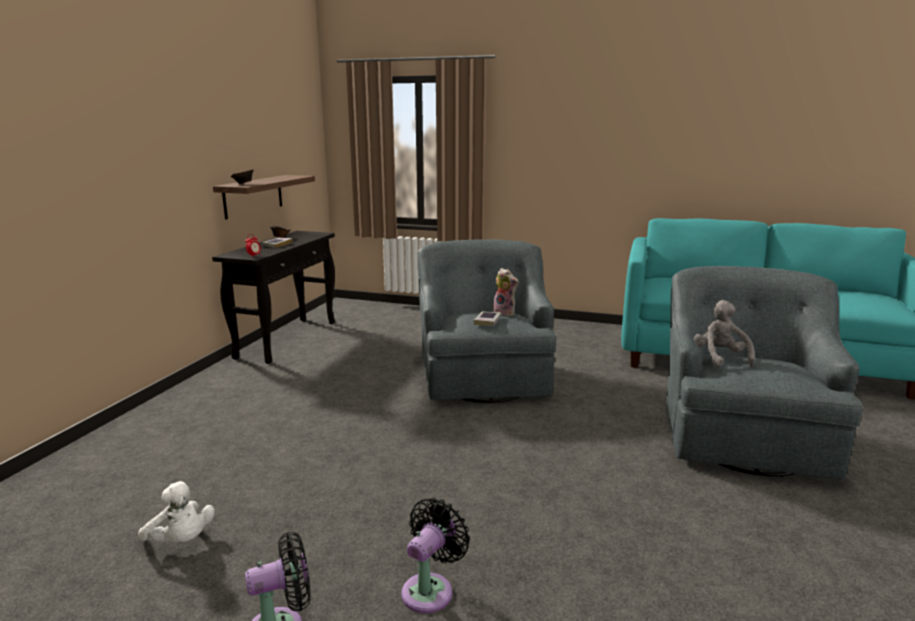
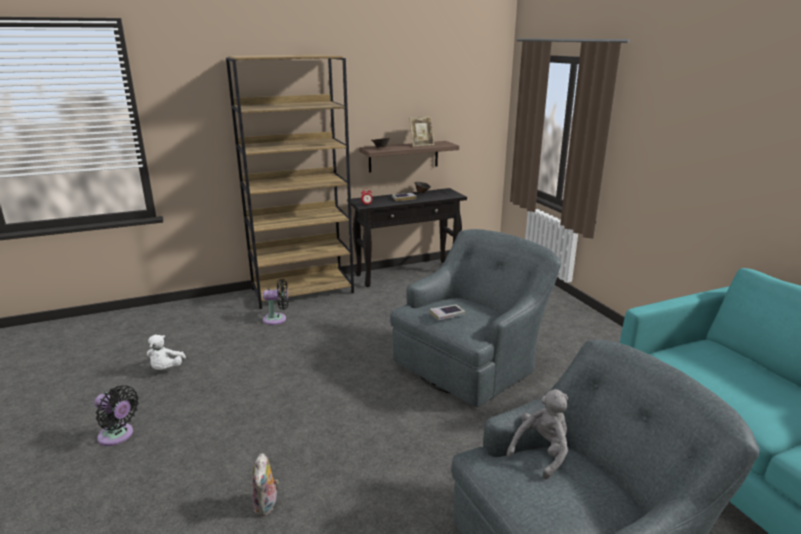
camera: 50 degrees right, 5 degrees up
(197, 394) = (303, 291): none -> brown bookcase
(277, 178) = (421, 145): none -> picture frame
(430, 589) = (181, 469): black fan -> black fan (277, 319)
(505, 313) = (480, 314): plush toy -> plush toy (267, 505)

